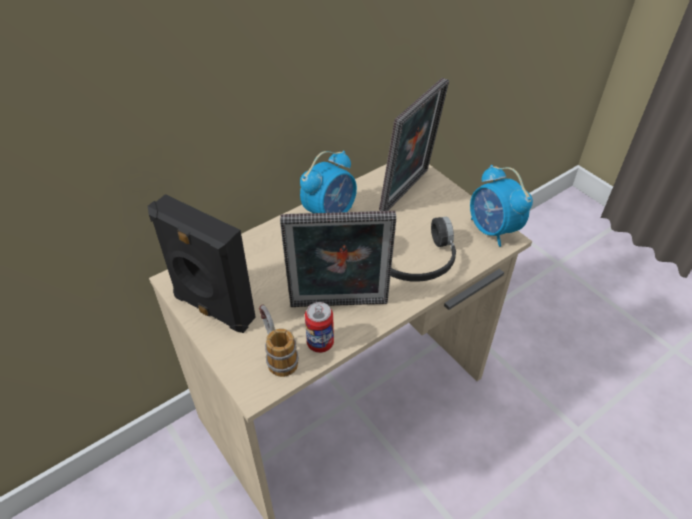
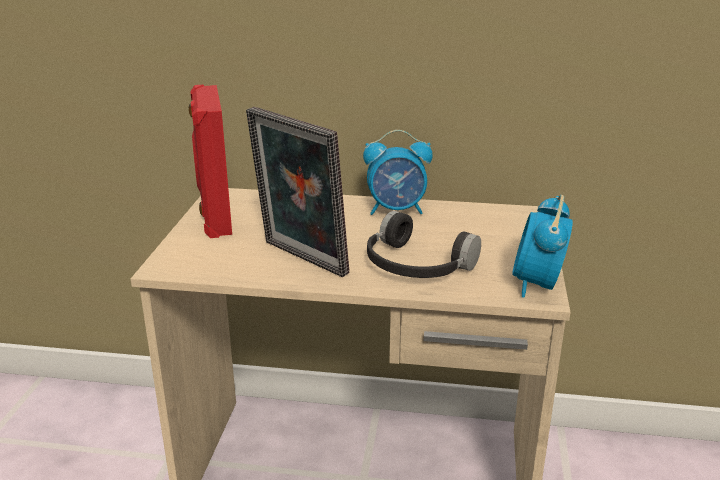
camera: 45 degrees right, 20 degrees down
(213, 309) = (215, 218): black speaker -> red speaker
(277, 353) = (210, 259): mug -> none
(320, 343) = (248, 270): can -> none
(408, 192) = (494, 227): picture frame -> none

